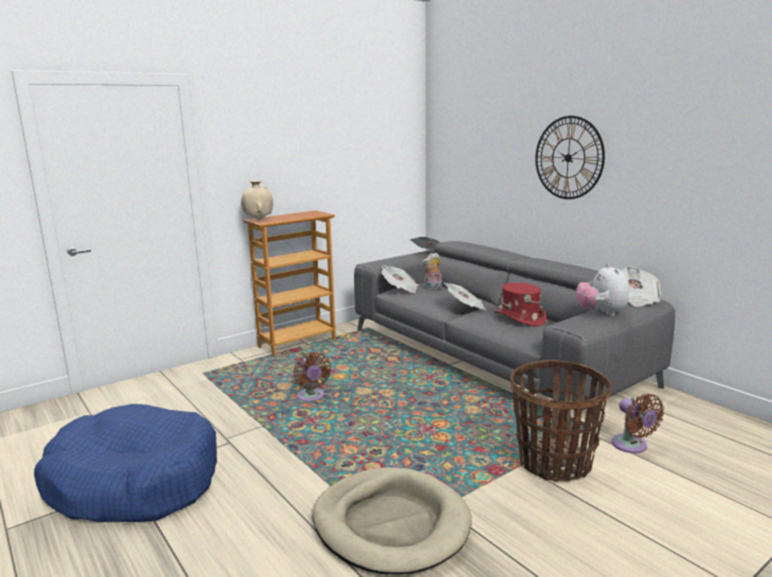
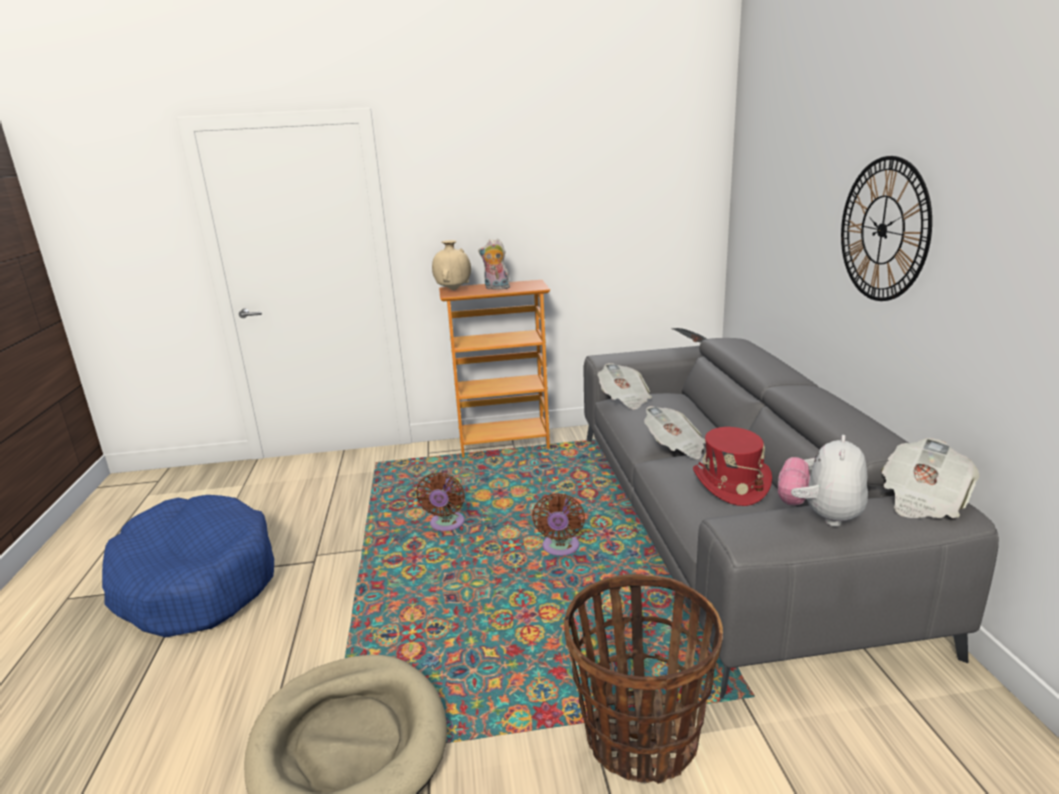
camera: 30 degrees right, 5 degrees up
(432, 288) = (669, 406): plush toy -> plush toy (496, 288)
(632, 446) = (795, 757): brown fan -> brown fan (560, 548)

